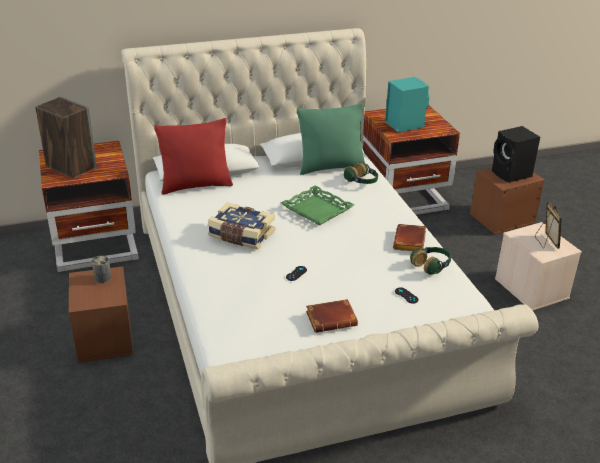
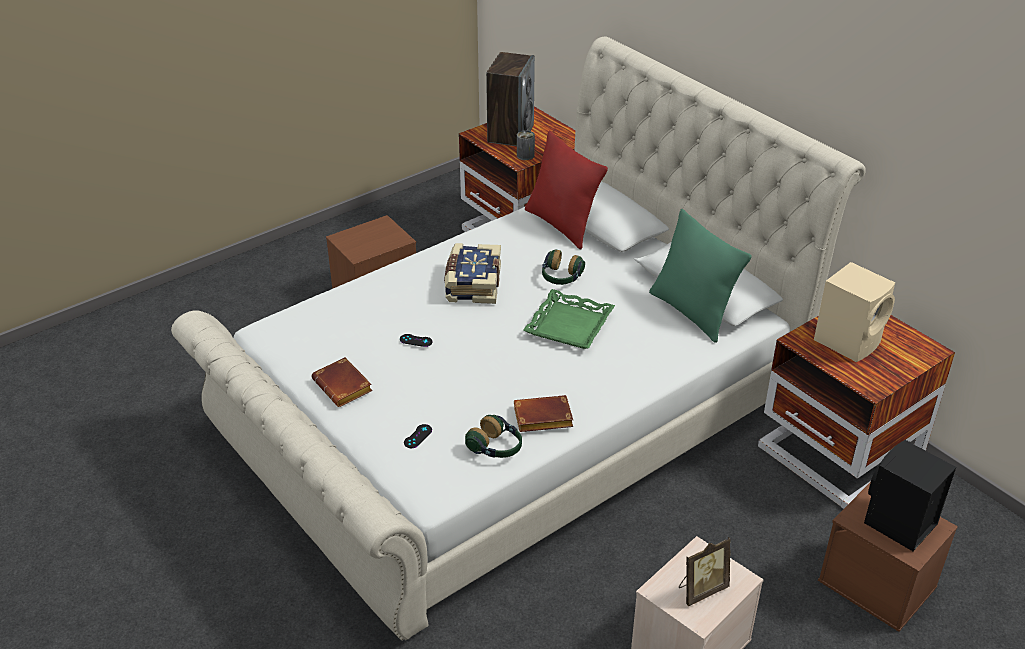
camera: 70 degrees right, 5 degrees up
(103, 278) = (388, 236): can -> can (525, 155)
(362, 181) = (671, 346): headphones -> headphones (561, 278)
(404, 124) = (849, 341): turquoise speaker -> beige speaker

